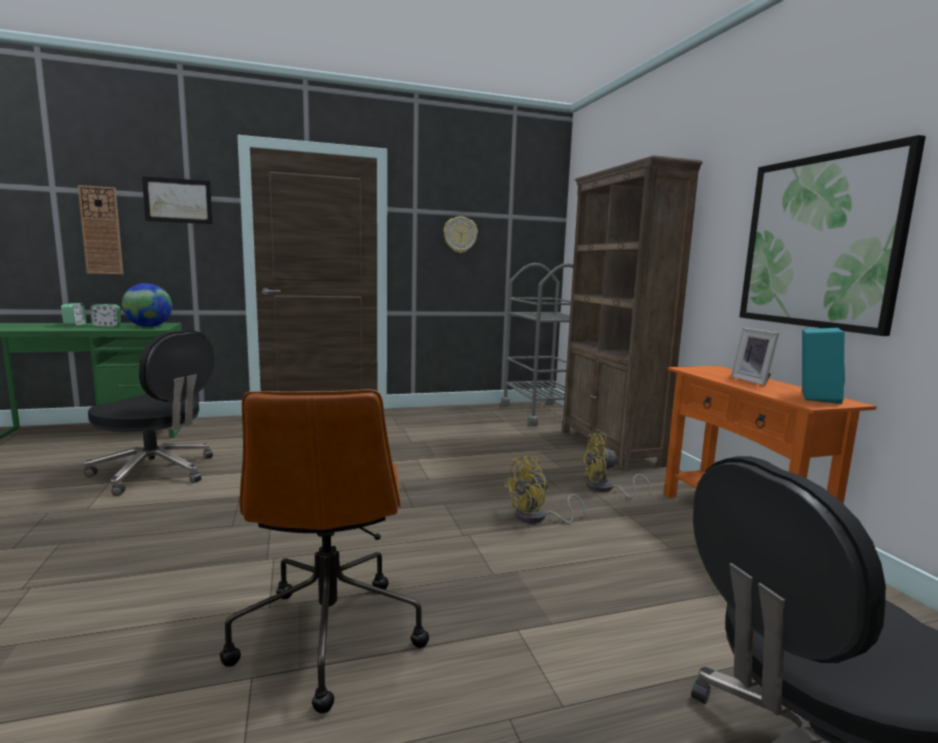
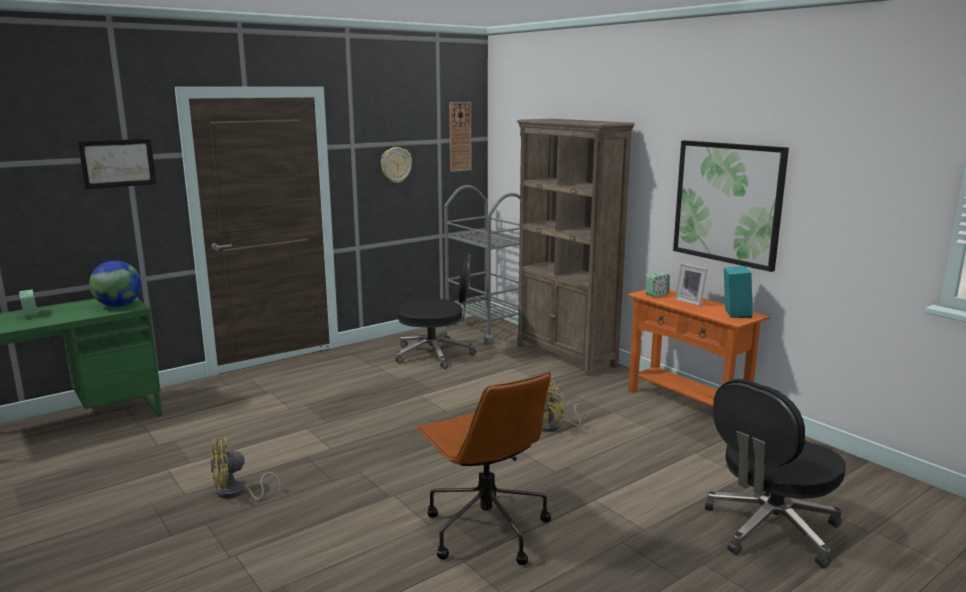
camera: 20 degrees left, 5 degrees up
(101, 230) = (37, 205): wall clock -> wall clock (460, 136)
(107, 326) = (70, 311): alarm clock -> alarm clock (656, 294)
(156, 472) = (198, 451): black office chair -> black office chair (435, 354)
(605, 489) = (586, 394): yellow fan -> yellow fan (236, 493)

